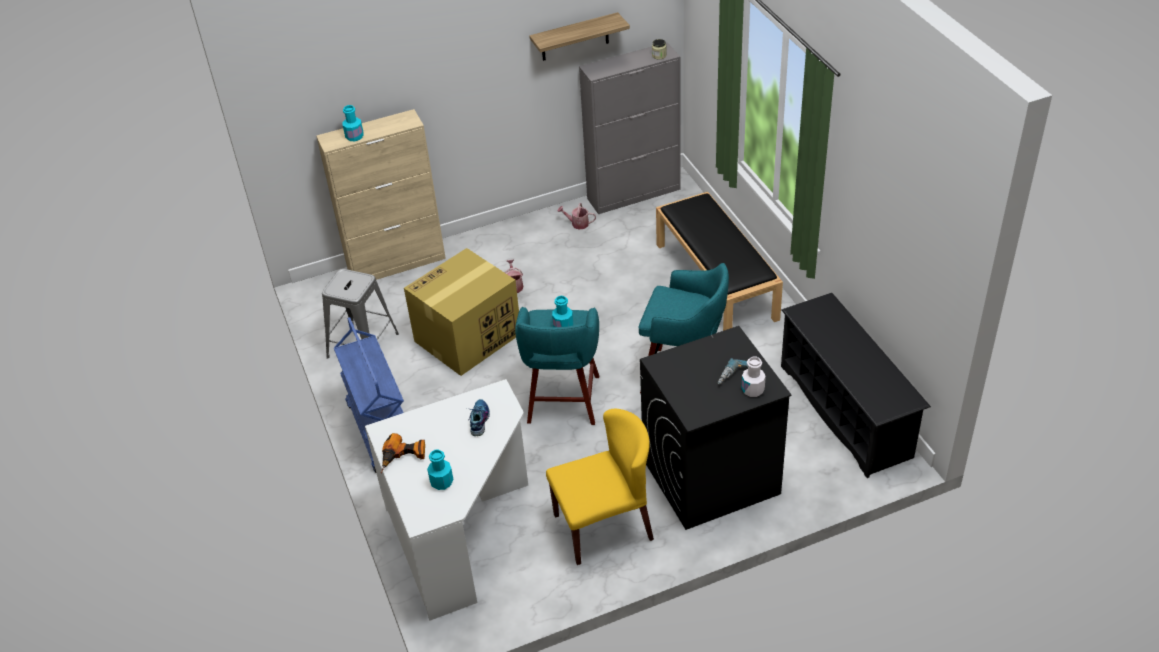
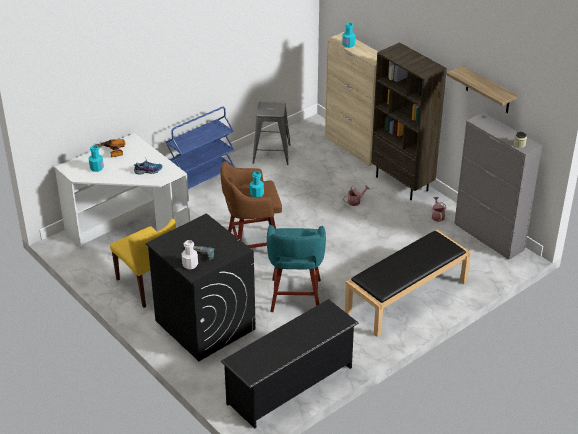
camera: 70 degrees right, 5 degrees down
(467, 338) = (295, 193): cardboard box -> none
(499, 238) = (402, 183): none -> brown bookcase
(563, 401) = (252, 246): turquoise stool -> brown stool

